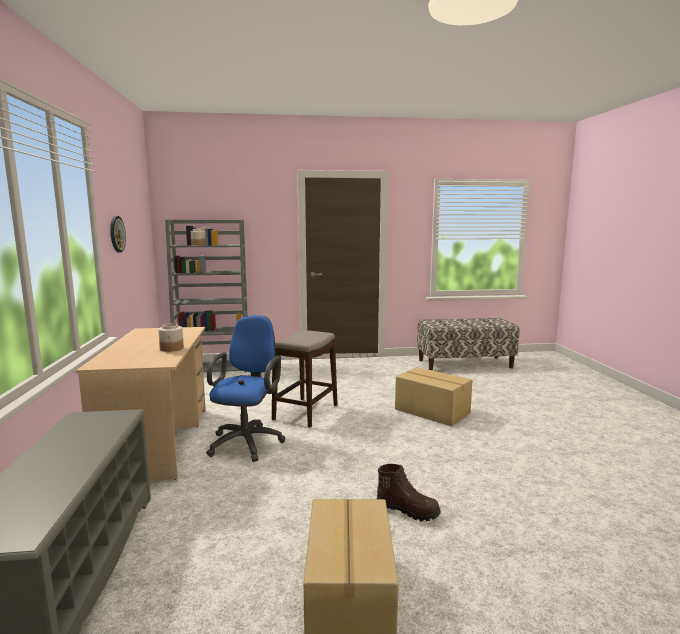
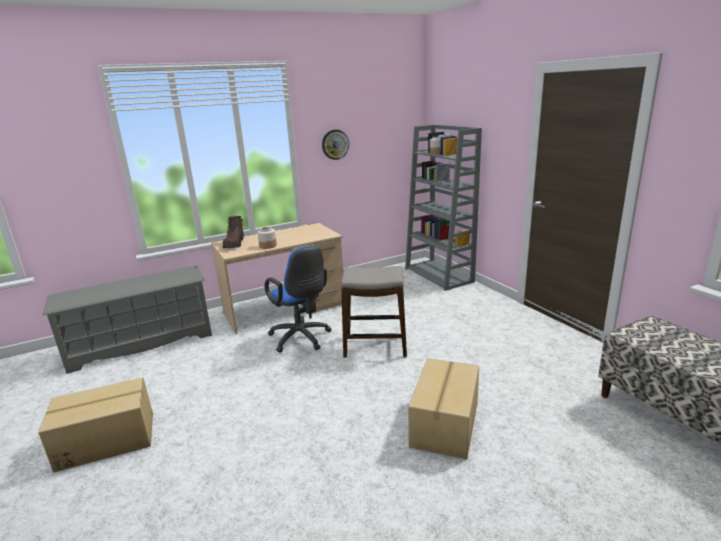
camera: 70 degrees right, 10 degrees up
(247, 441) = (301, 339): blue office chair -> blue office chair turned 60 degrees clockwise
(408, 510) = (212, 447): brown boot -> brown boot (235, 244)

